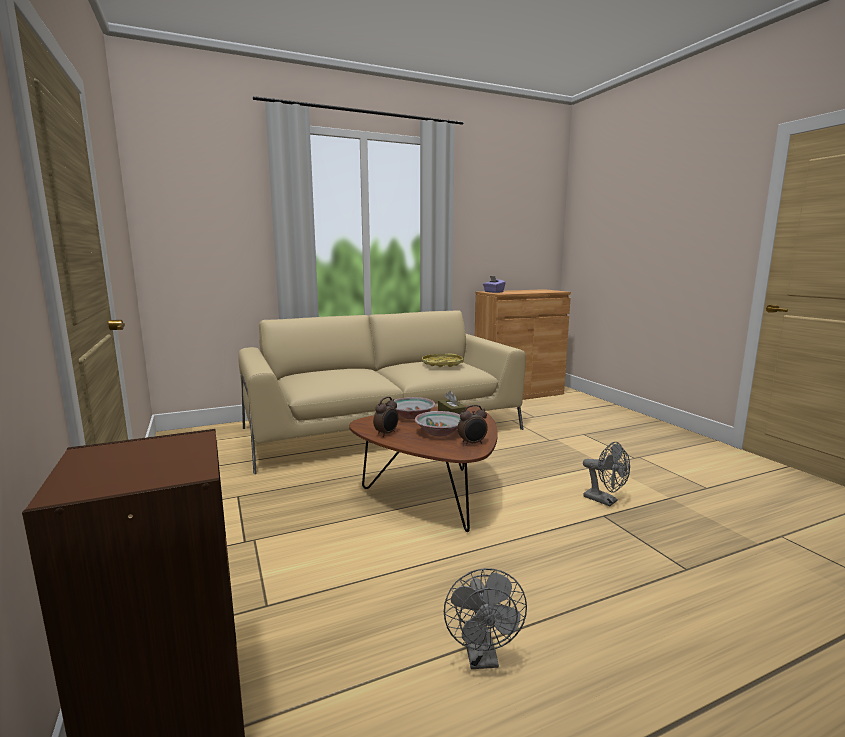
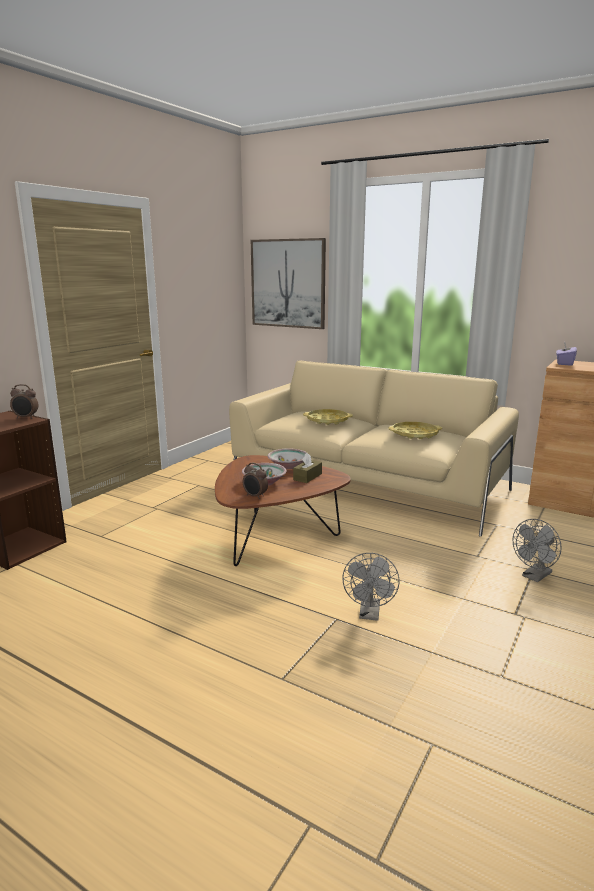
camera: 55 degrees right, 5 degrees up
(206, 234) = (288, 283): none -> picture
(353, 372) = (327, 420): none -> yellow tray
(387, 434) = (238, 469): alarm clock -> alarm clock (26, 418)
(482, 657) = (98, 610): grey fan -> grey fan (534, 576)

